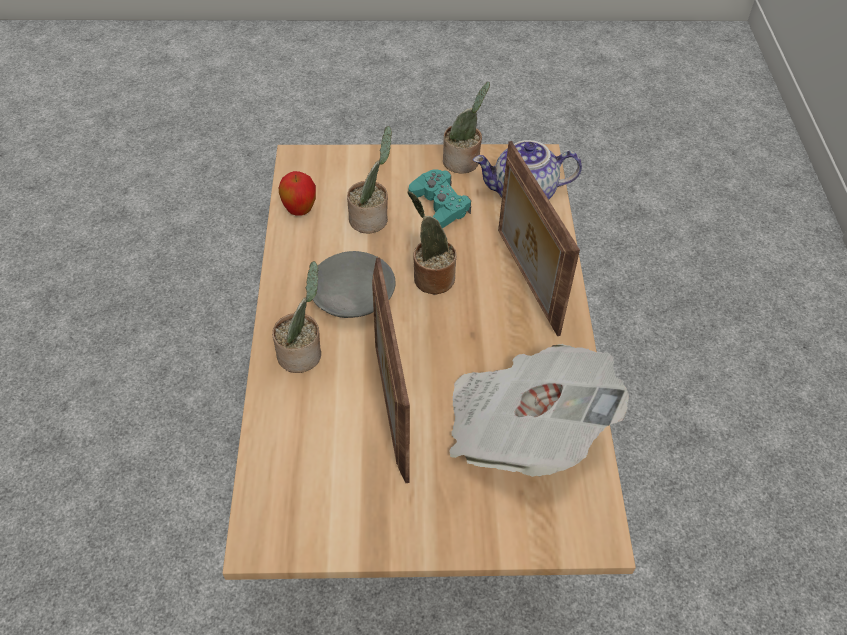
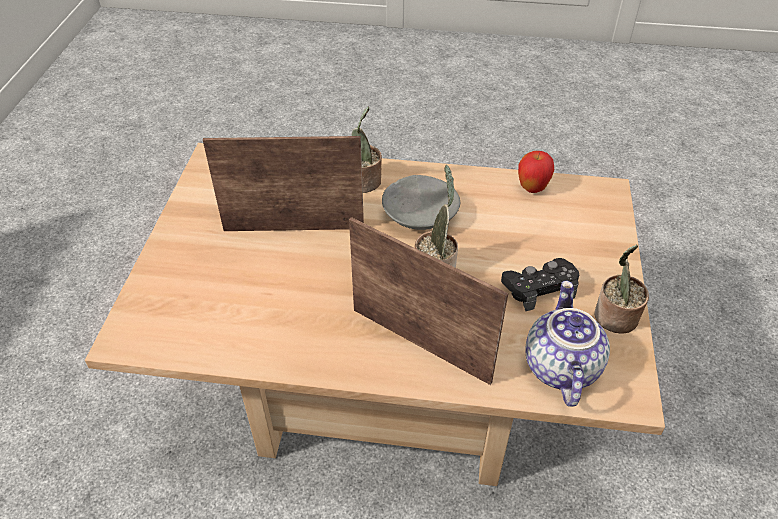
camera: 100 degrees right, 5 degrees down
(371, 219) = (520, 234): potted plant -> none
(439, 205) = (539, 288): turquoise game controller -> black game controller
(523, 429) = (244, 308): newspaper -> none
(525, 281) = (421, 343): picture frame -> picture frame turned 45 degrees clockwise

